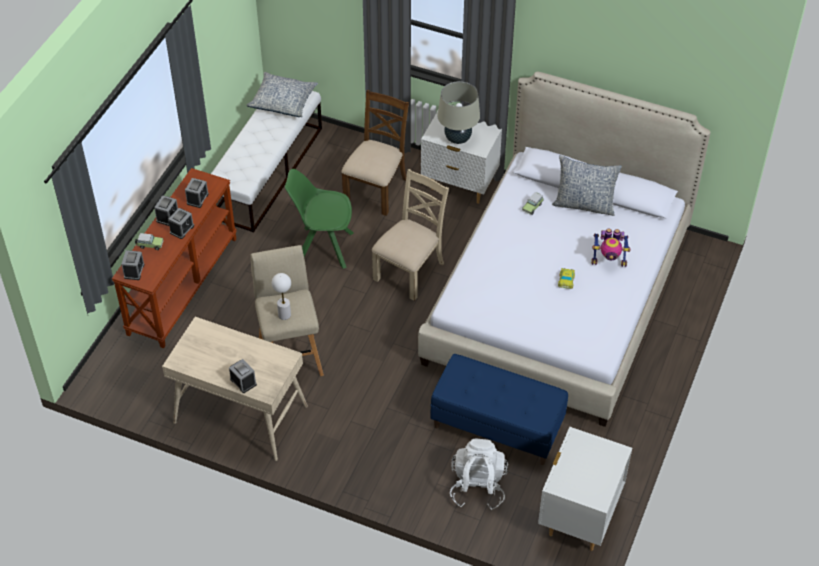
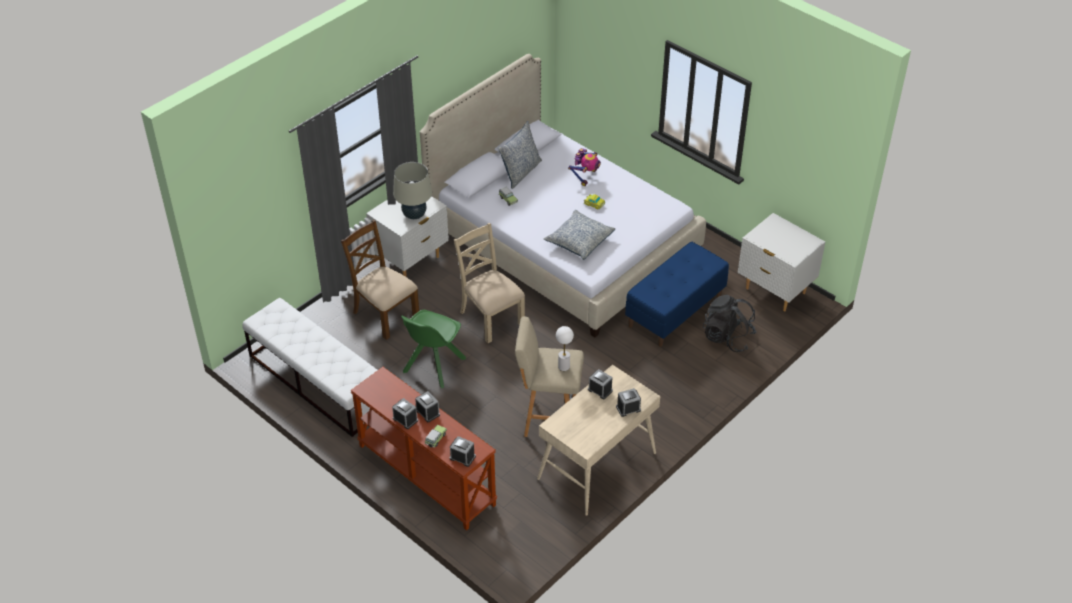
camera: 70 degrees left, 5 degrees down
(197, 198) = (394, 393): alarm clock -> alarm clock (600, 390)
(283, 101) = (276, 323): pillow -> pillow (579, 241)
(478, 487) = (727, 337): white backpack -> black backpack

